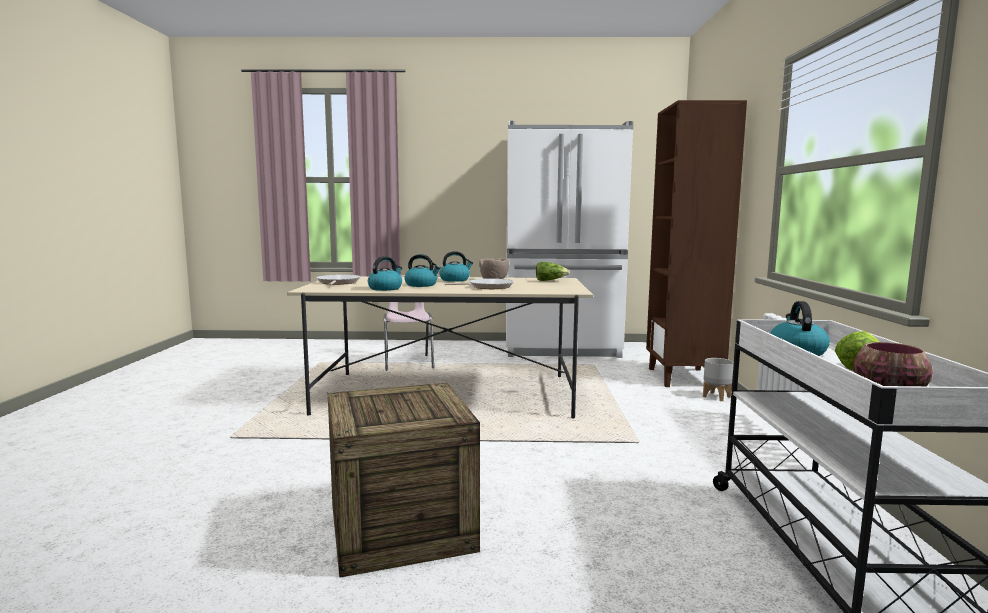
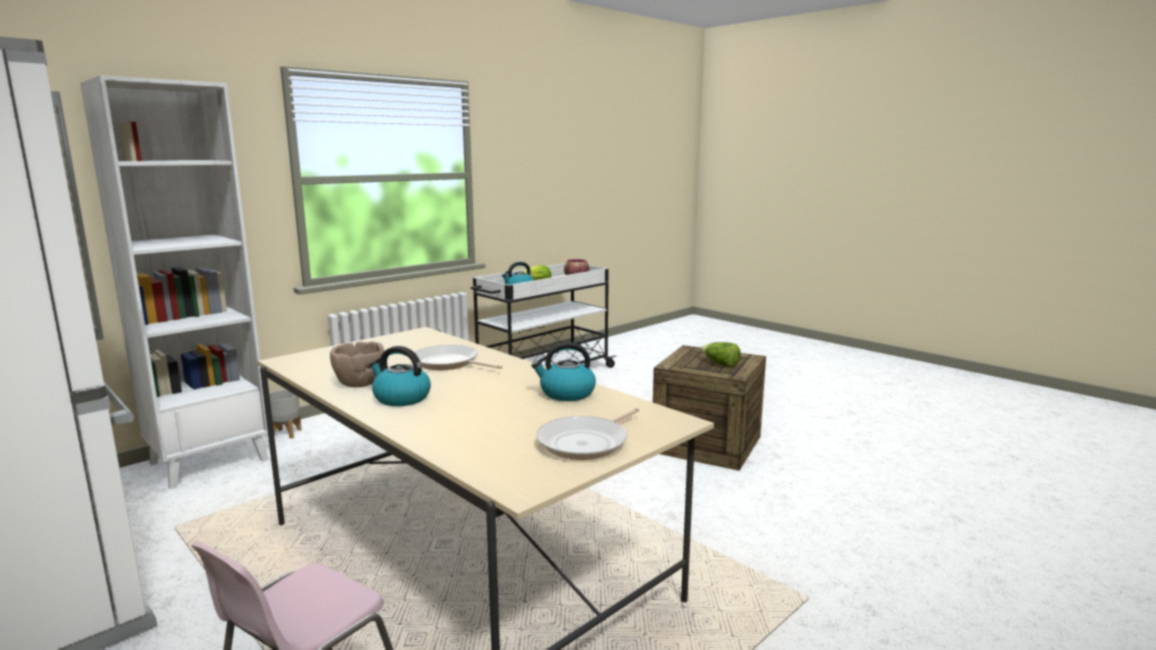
camera: 135 degrees left, 5 degrees up
(421, 285) = (496, 392): kettle -> none
(550, 280) = (324, 360): lettuce -> lettuce (720, 364)
(684, 378) = (210, 461): brown bookcase -> white bookcase

